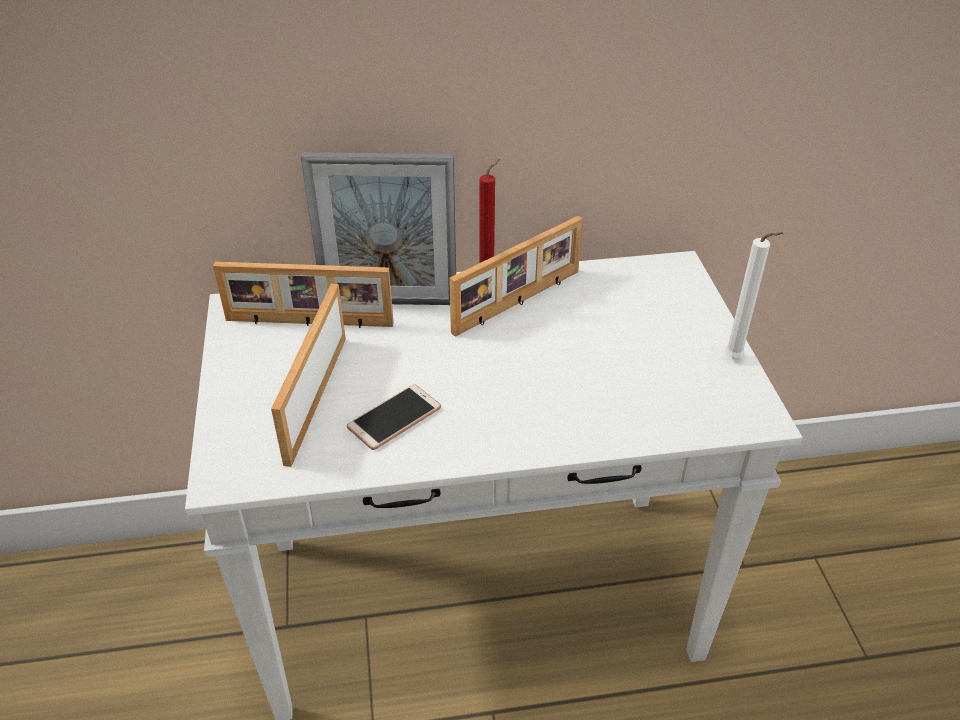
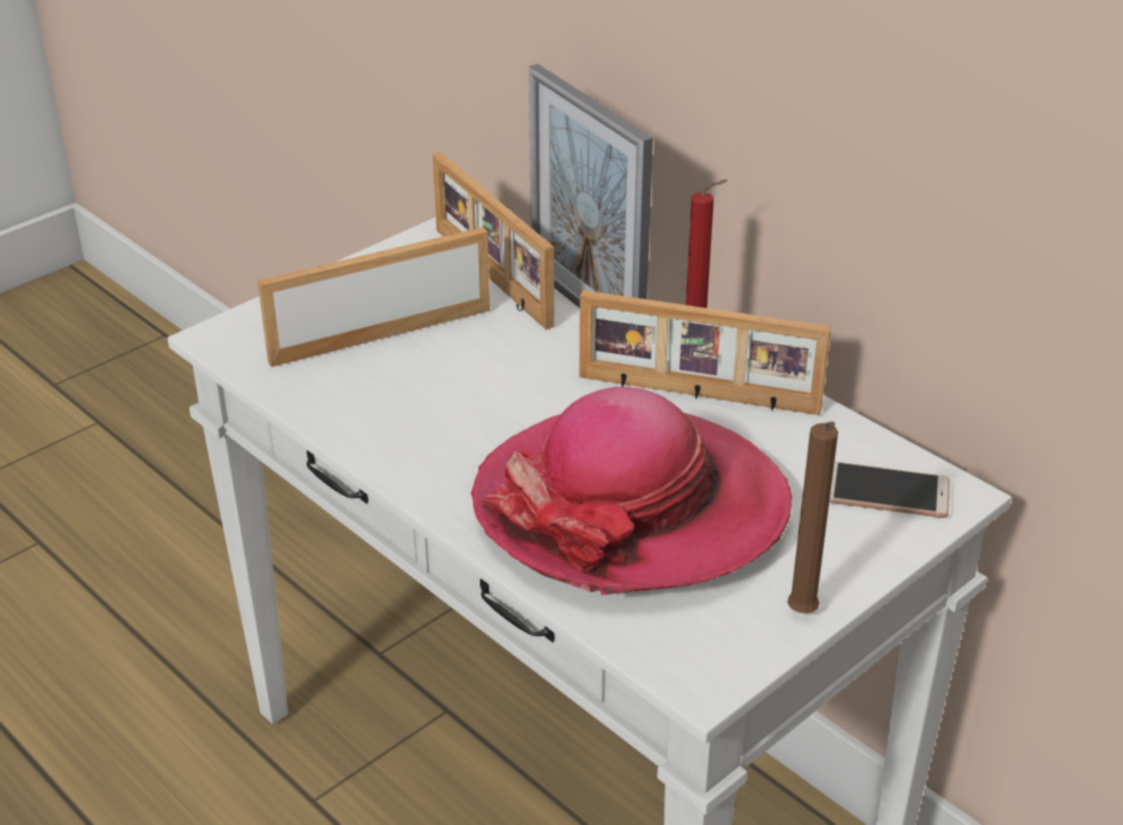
camera: 55 degrees right, 5 degrees down
(394, 418) = (402, 396): phone -> phone (885, 492)
(597, 375) = (630, 508): none -> hat
(736, 359) = (802, 616): white candle -> brown candle

